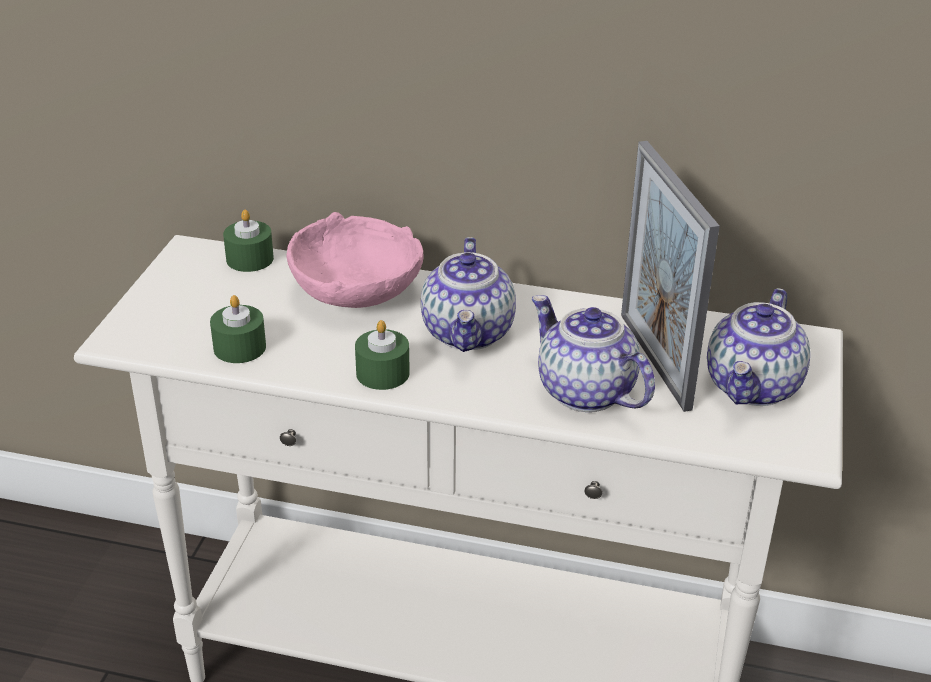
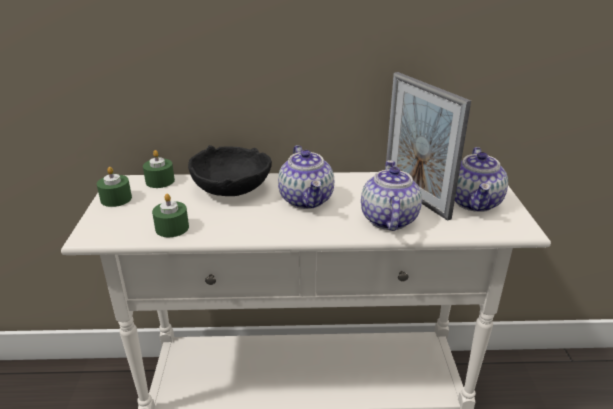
camera: 15 degrees left, 5 degrees down
(356, 291) = (231, 188): pink bowl -> black bowl
(382, 373) = (267, 228): green candle -> green candle (116, 199)
(584, 391) = (388, 219): teapot -> teapot turned 60 degrees clockwise

